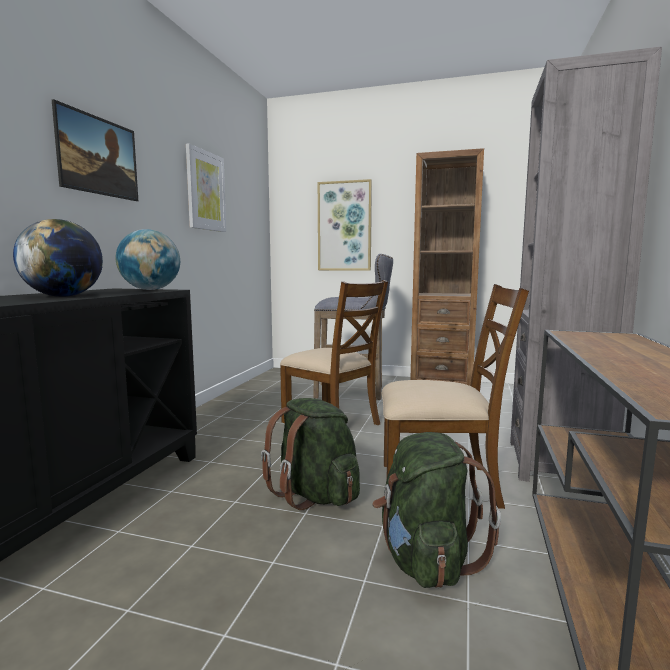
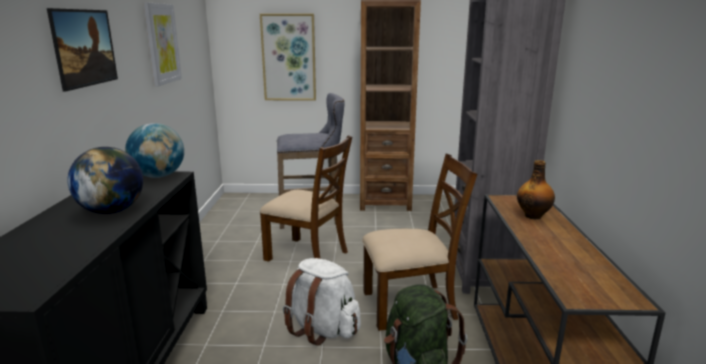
camera: 15 degrees left, 10 degrees up
(314, 495) = (322, 329): green backpack -> white backpack
(615, 344) = (533, 216): none -> bottle

